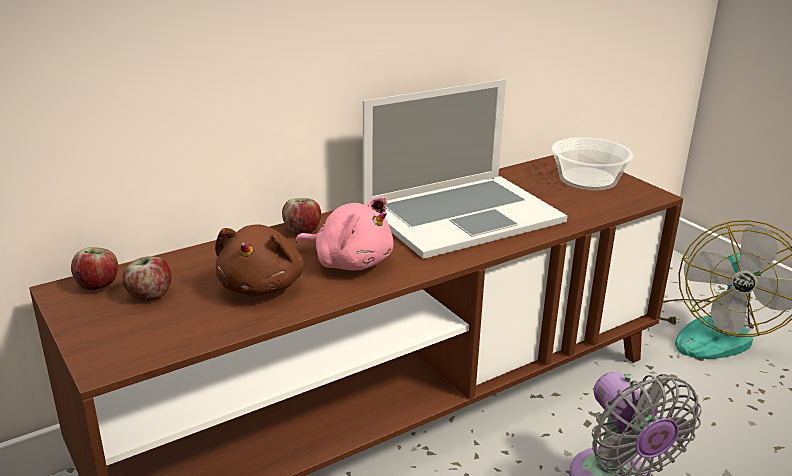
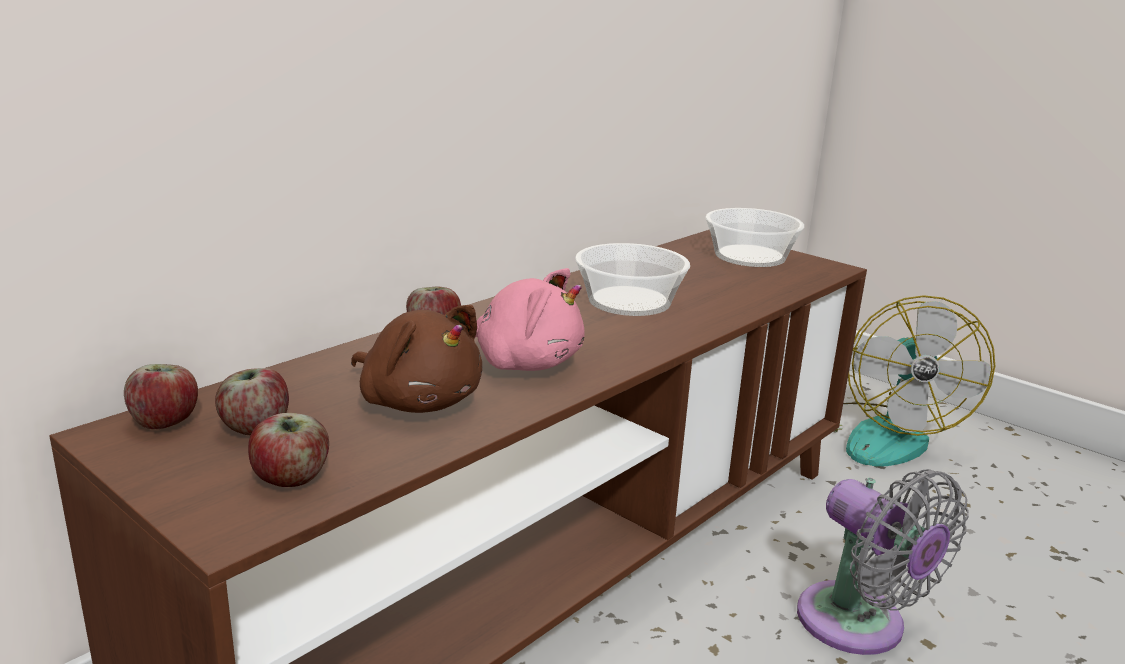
camera: 15 degrees left, 5 degrees down
(155, 335) = (291, 480): none -> apple
(262, 286) = (418, 401): brown plush toy -> brown plush toy turned 45 degrees counterclockwise
(462, 214) = (629, 300): laptop -> bowl

